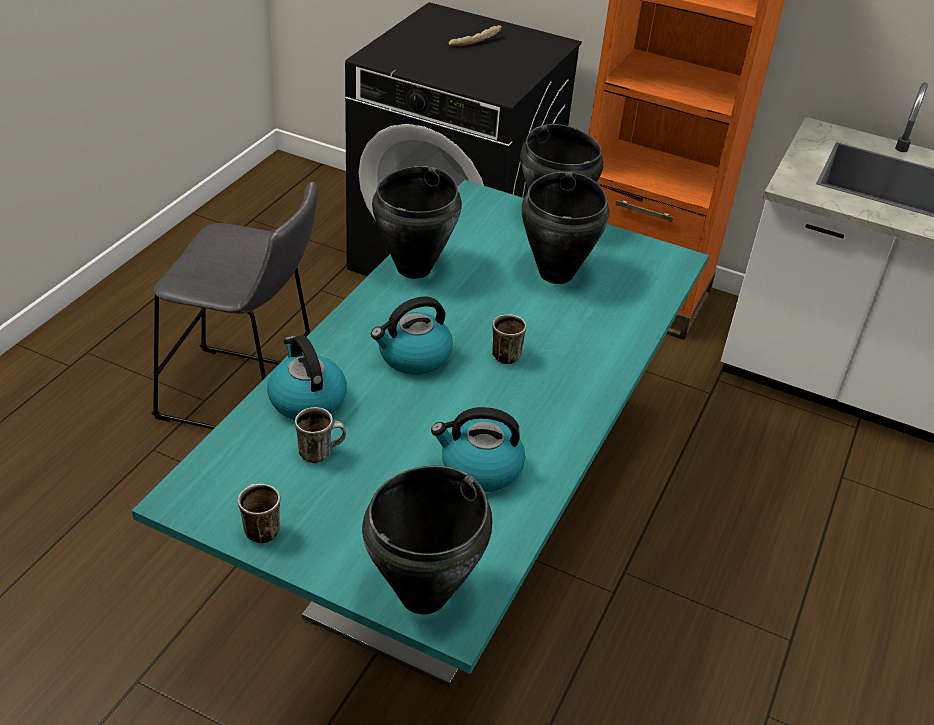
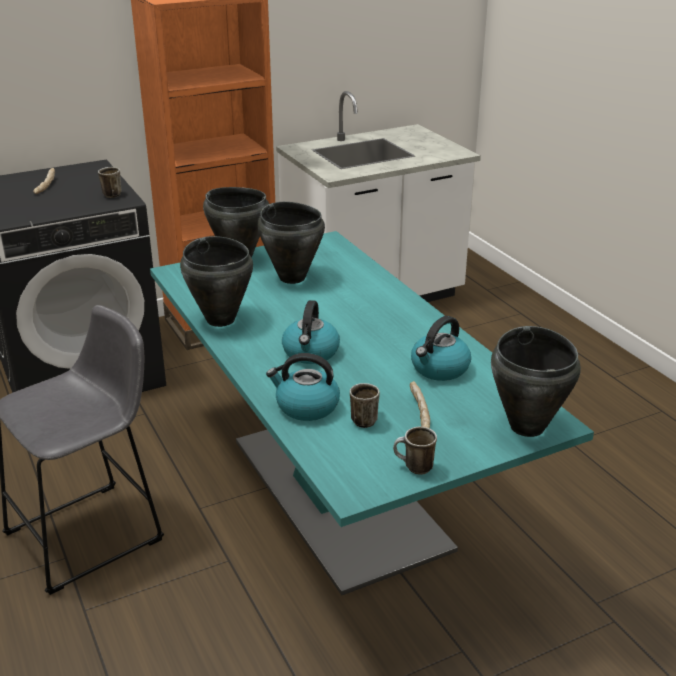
camera: 50 degrees left, 10 degrees down
(370, 488) = (418, 412): none -> bread
(505, 353) = (346, 322): mug -> mug (109, 195)

